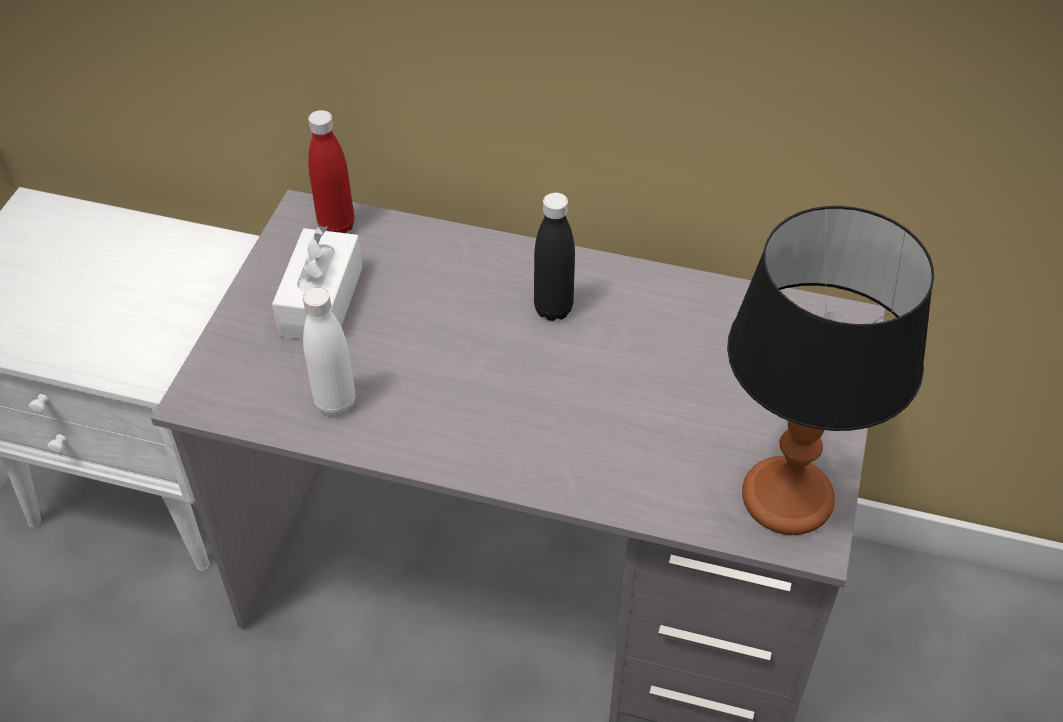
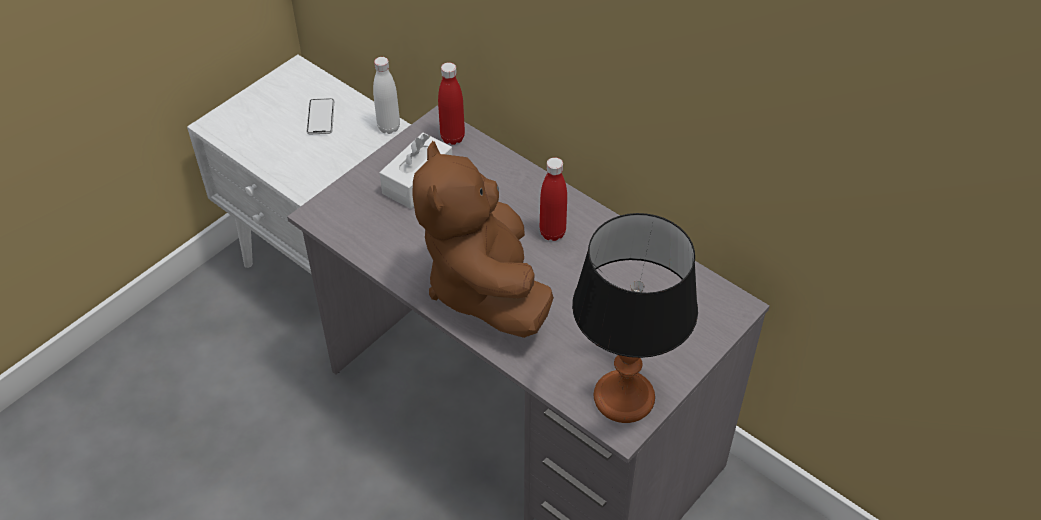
camera: 25 degrees right, 0 degrees up
(104, 264) = (320, 117): none -> phone
(335, 403) = (391, 244): white bottle -> white bottle (389, 127)
(505, 415) = (484, 286): none -> brown plush toy
(553, 309) = (552, 233): black bottle -> red bottle

